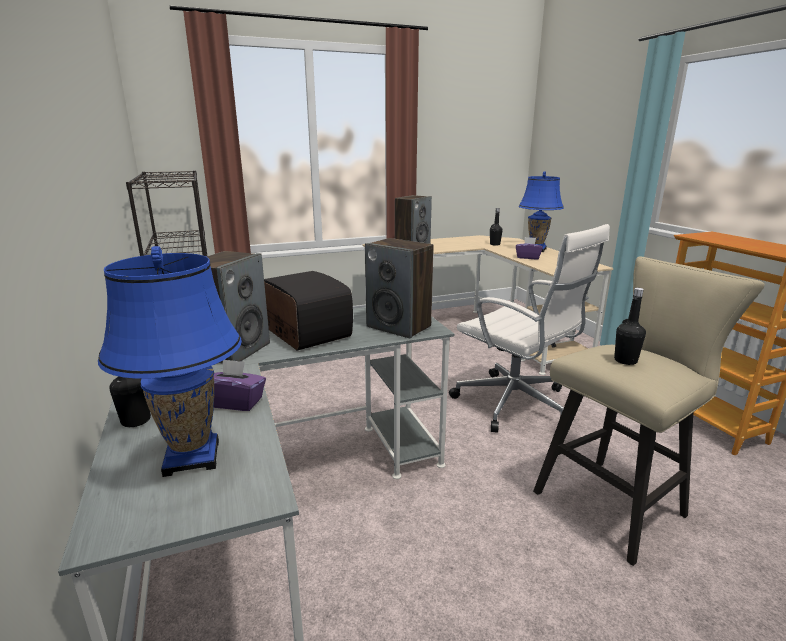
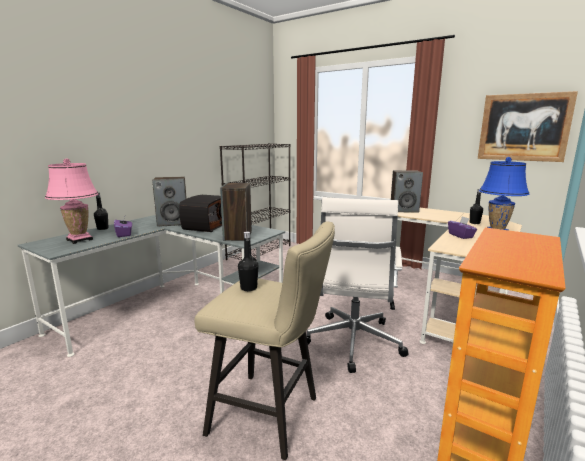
camera: 55 degrees right, 5 degrees down
(192, 458) = (79, 240): blue table lamp -> pink table lamp
(487, 140) = (523, 127): none -> picture

